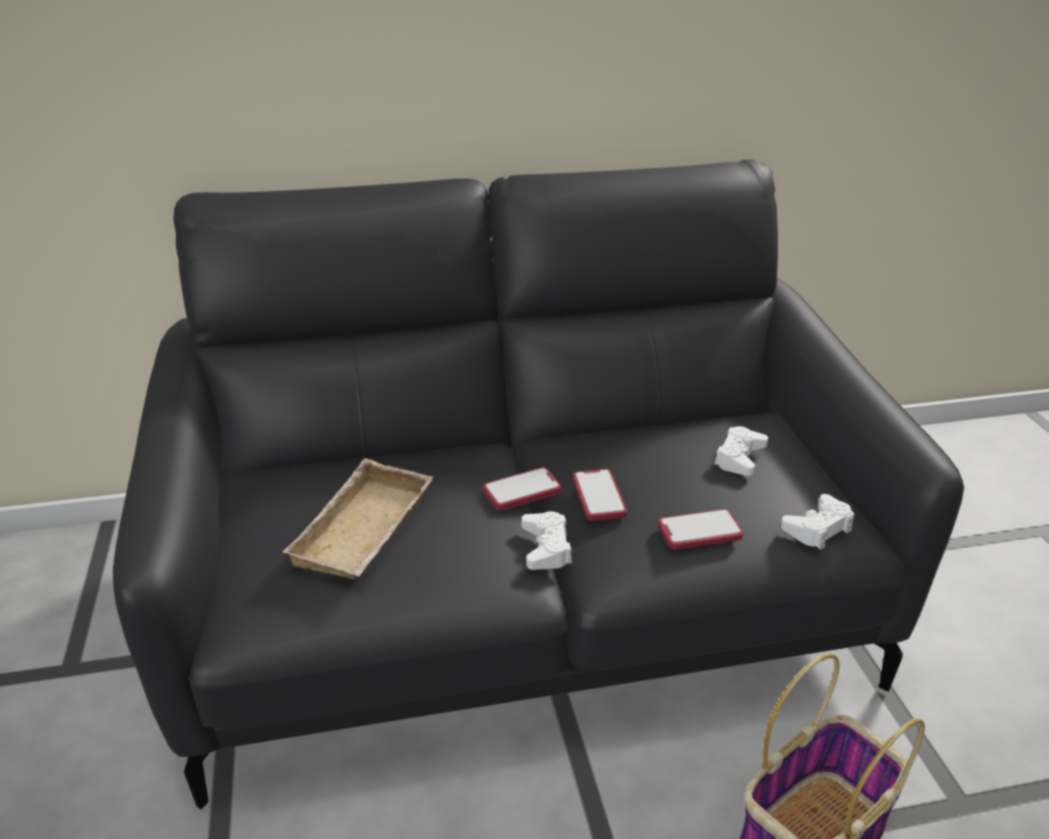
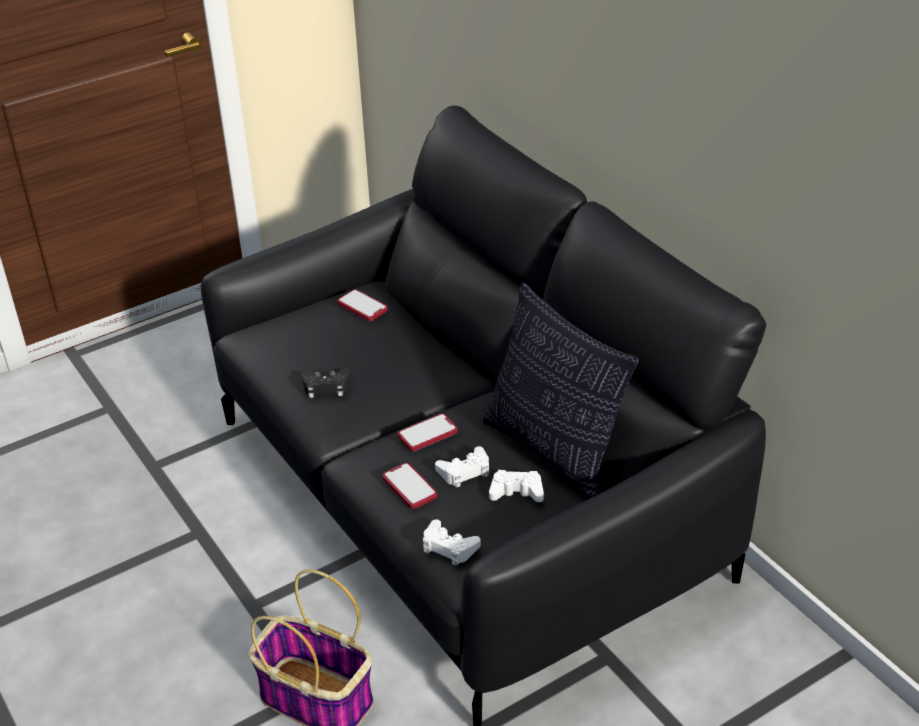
camera: 70 degrees right, 5 degrees up
(366, 532) = (333, 349): beige tray -> none
(447, 557) = (326, 387): none -> black game controller
(522, 491) = (418, 400): phone -> phone (362, 307)
(546, 547) = (366, 427): white game controller -> white game controller (465, 471)
(673, 423) = (554, 451): none -> pillow

